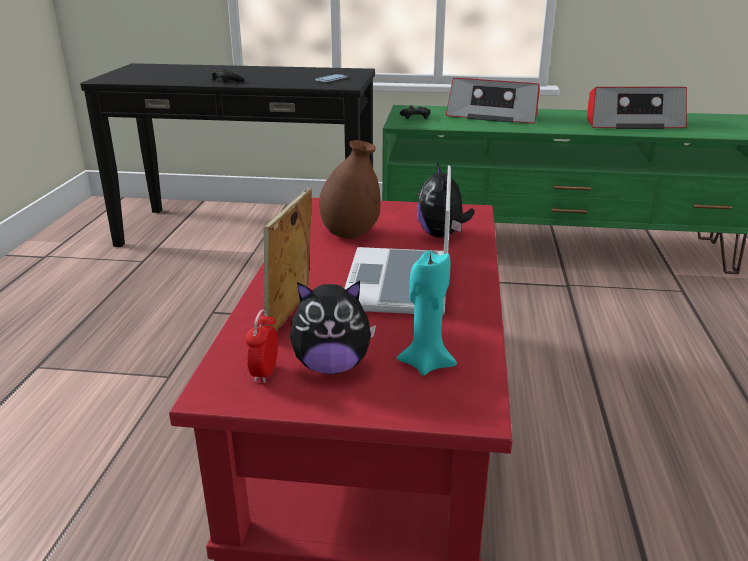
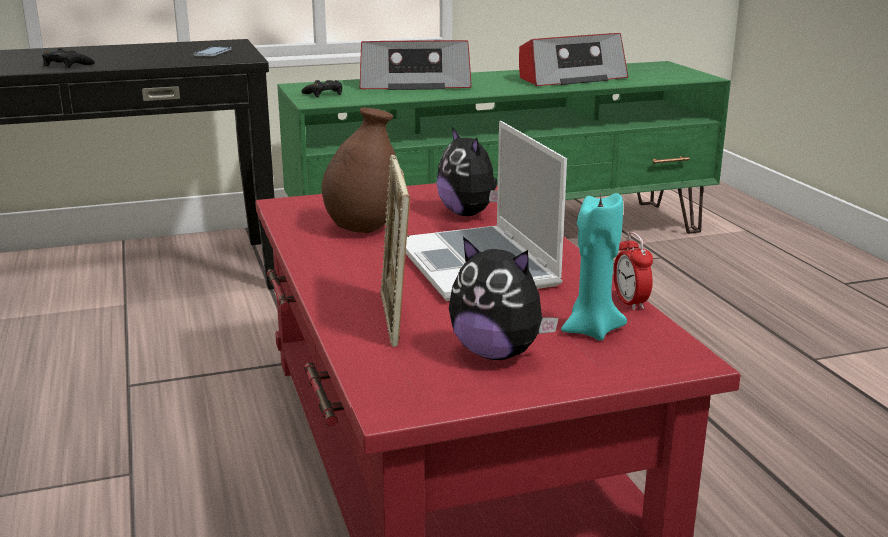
camera: 25 degrees left, 5 degrees down
(264, 373) = (431, 375): alarm clock -> alarm clock (630, 302)
(332, 366) = (497, 353): plush toy -> plush toy turned 60 degrees clockwise

